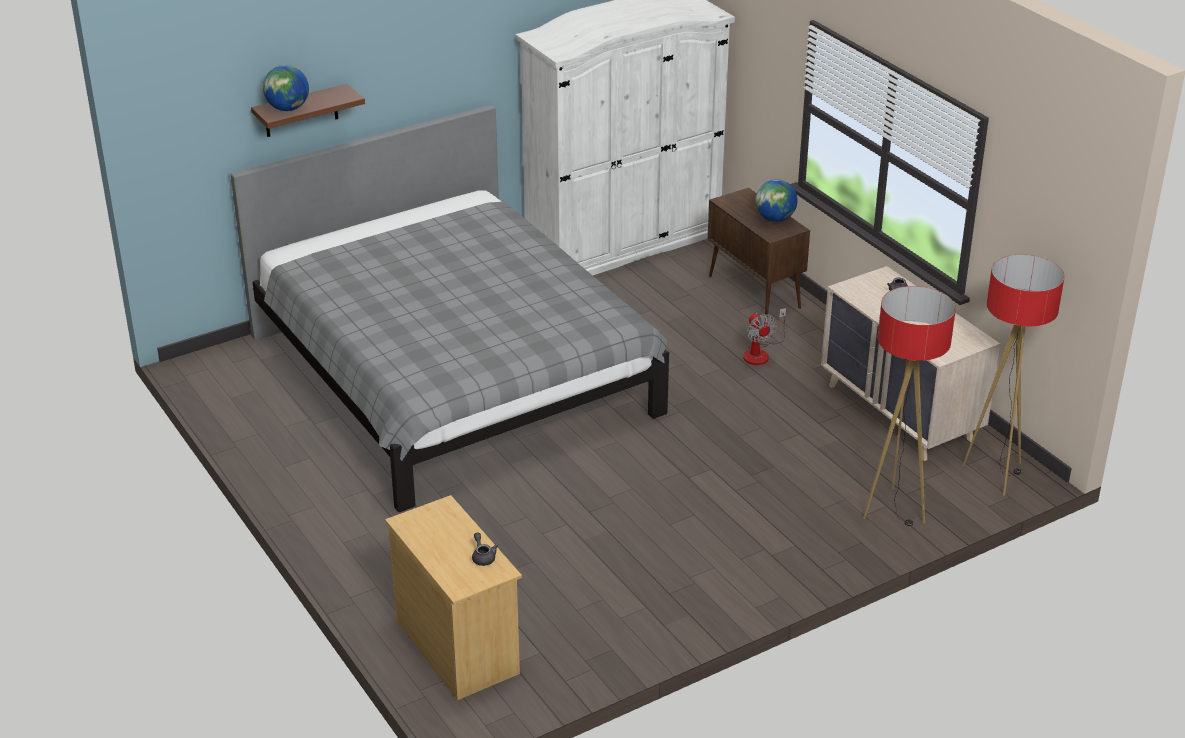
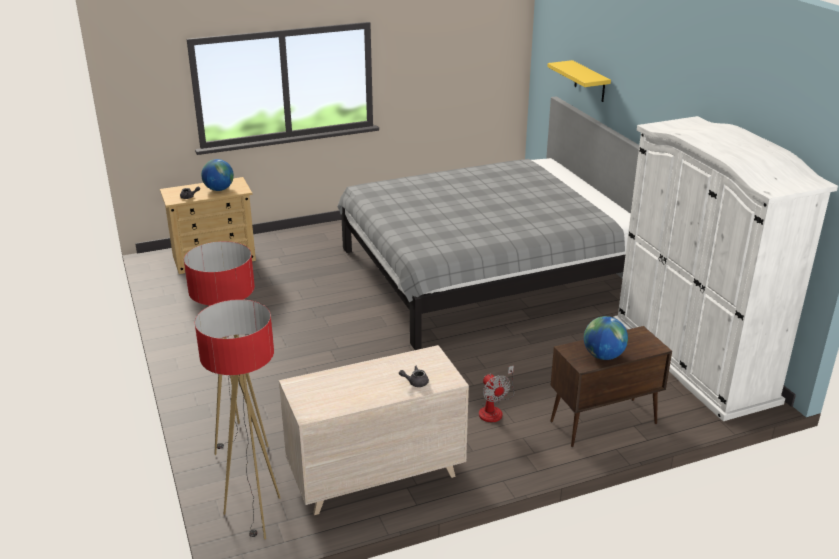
camera: 100 degrees right, 5 degrees down
(288, 109) = (568, 66): globe -> globe (219, 189)
(301, 111) = (590, 81): brown shelf -> yellow shelf
(760, 353) = (494, 409): fan -> fan turned 105 degrees counterclockwise

